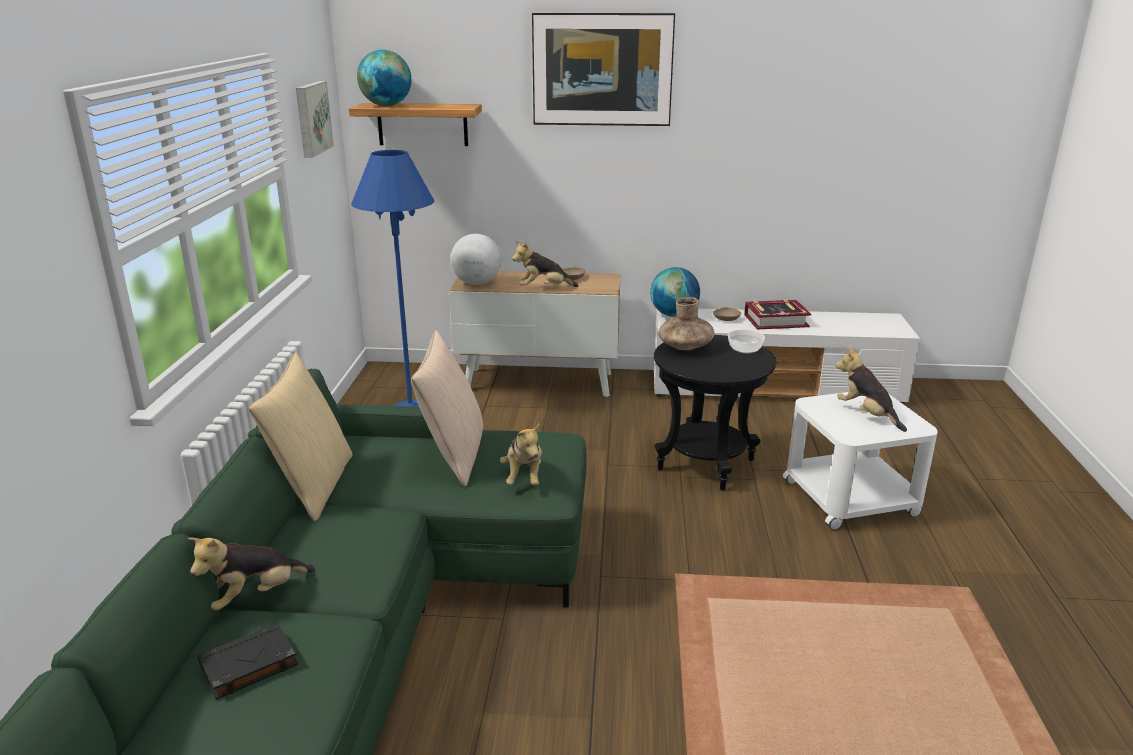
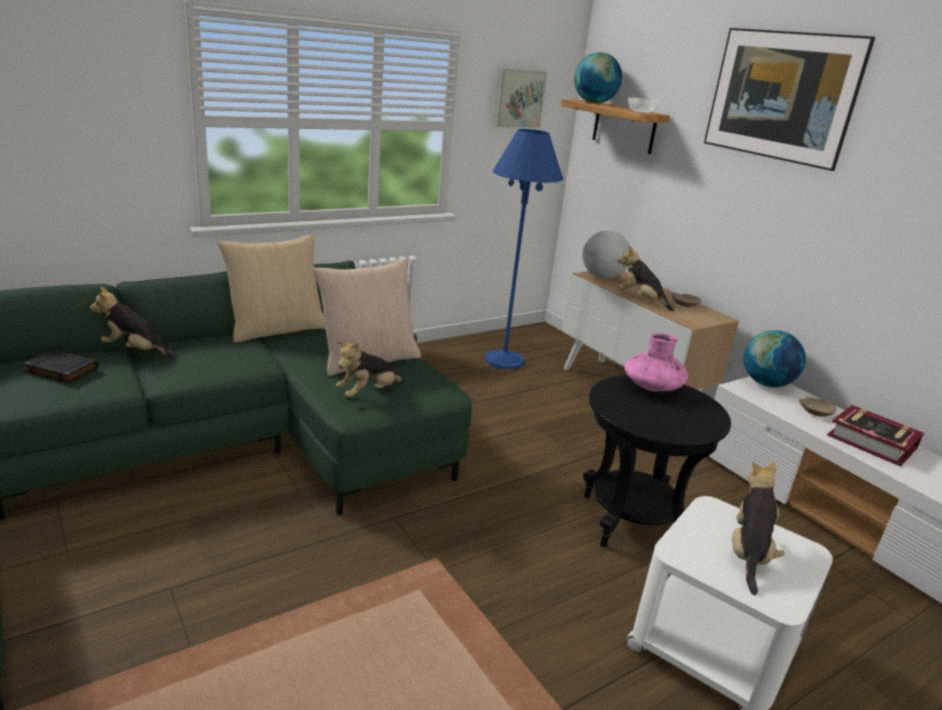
camera: 50 degrees right, 0 degrees up
(685, 347) = (652, 387): brown vase -> pink vase
(745, 349) = (704, 418): bowl -> bowl (642, 112)

